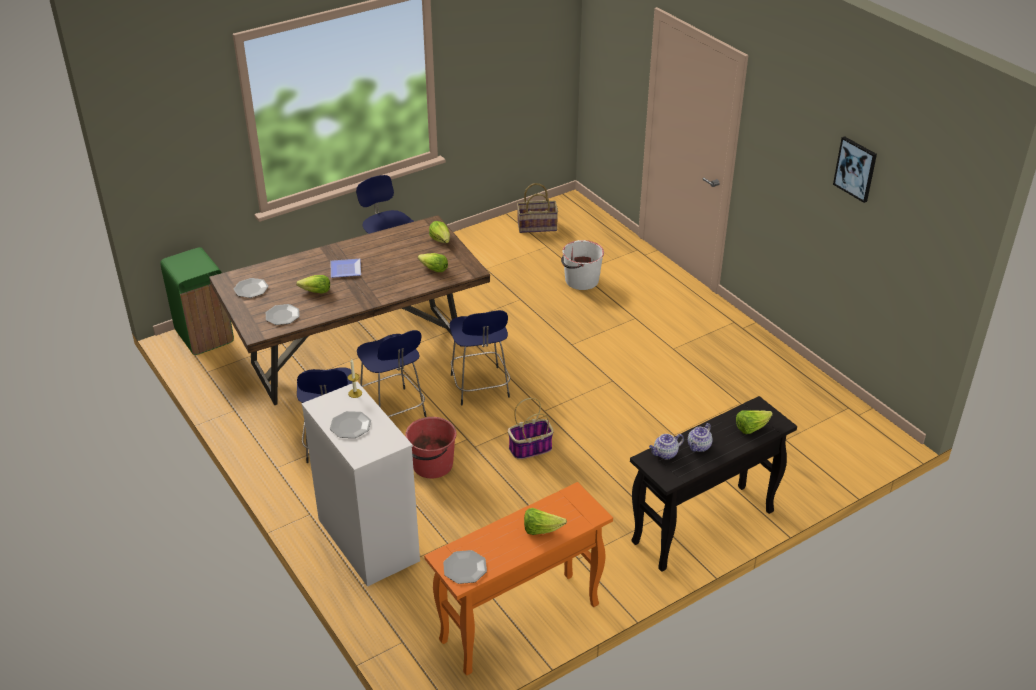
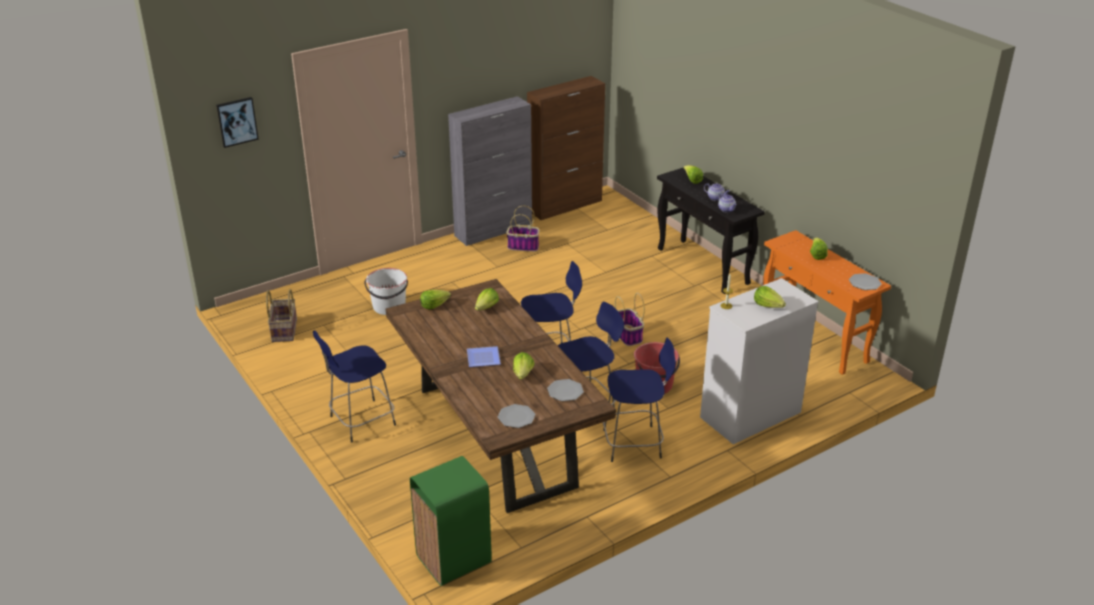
camera: 90 degrees left, 5 degrees down
(350, 426) = (768, 305): plate -> lettuce
(724, 367) = (523, 246): none -> basket
(759, 344) = (494, 230): none -> grey cabinet
(843, 403) = (565, 205): none -> brown cabinet
(855, 169) = (522, 45): picture -> picture (237, 121)

